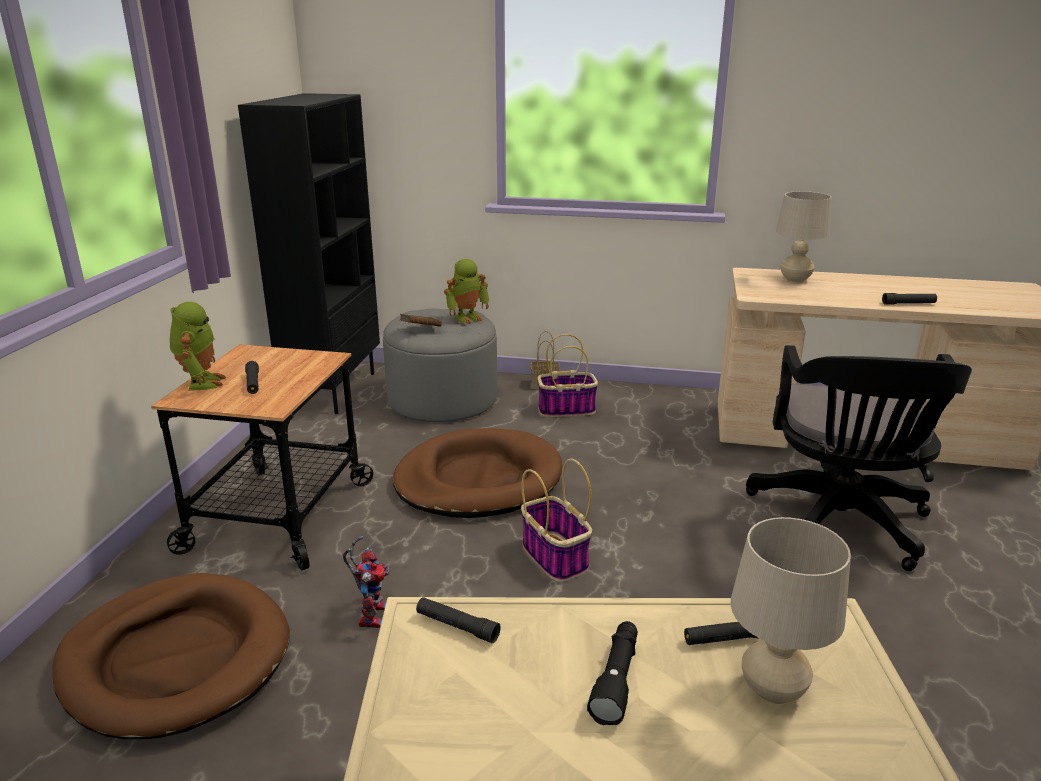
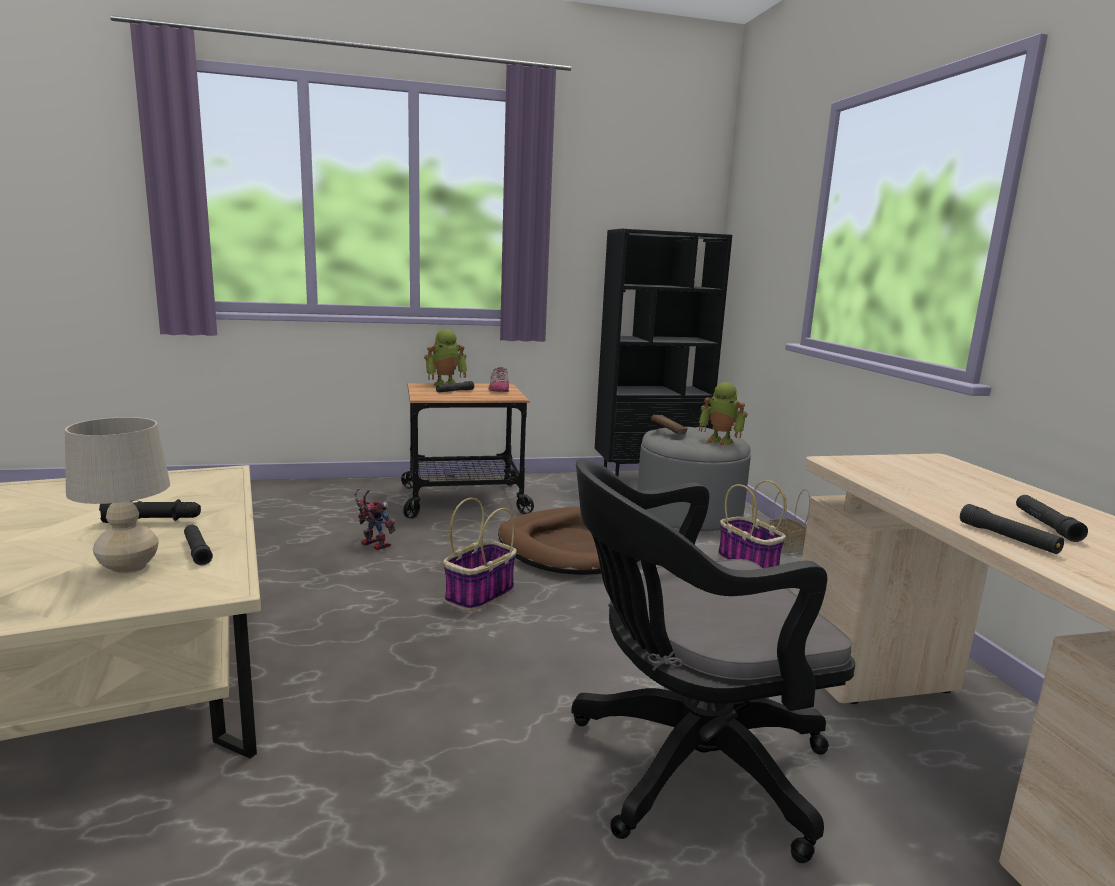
camera: 65 degrees right, 10 degrees down
(176, 659) = (310, 509): brown dog bed -> none
(269, 357) = (498, 389): none -> shoe
(370, 613) = (372, 545): toy robot -> toy robot turned 120 degrees counterclockwise
(457, 626) = (215, 480): black flashlight -> black flashlight (1046, 525)
(795, 280) = (961, 478): beige table lamp -> none

